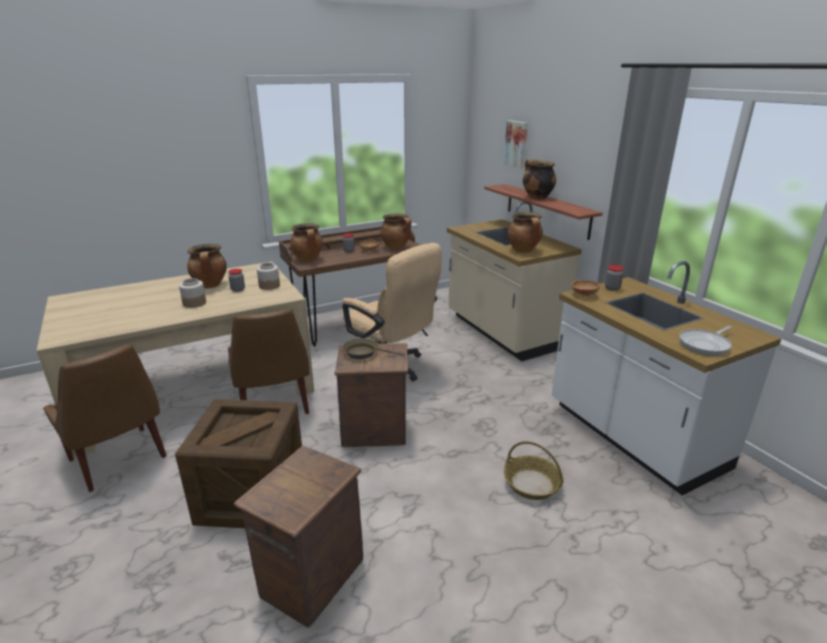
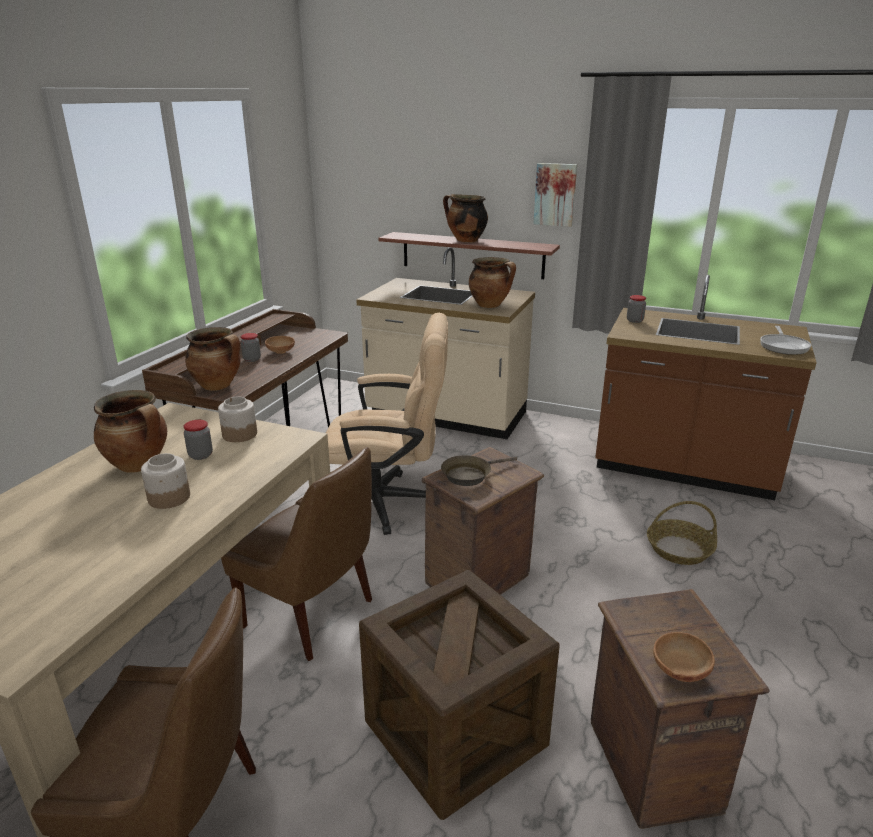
camera: 40 degrees left, 0 degrees up
(396, 247) = (308, 340): cooking pot -> none
(517, 144) = (408, 178): picture -> picture (555, 194)
(583, 295) = (628, 333): brown bowl -> brown bowl (679, 671)
(633, 436) = (684, 469): white counter -> brown counter

